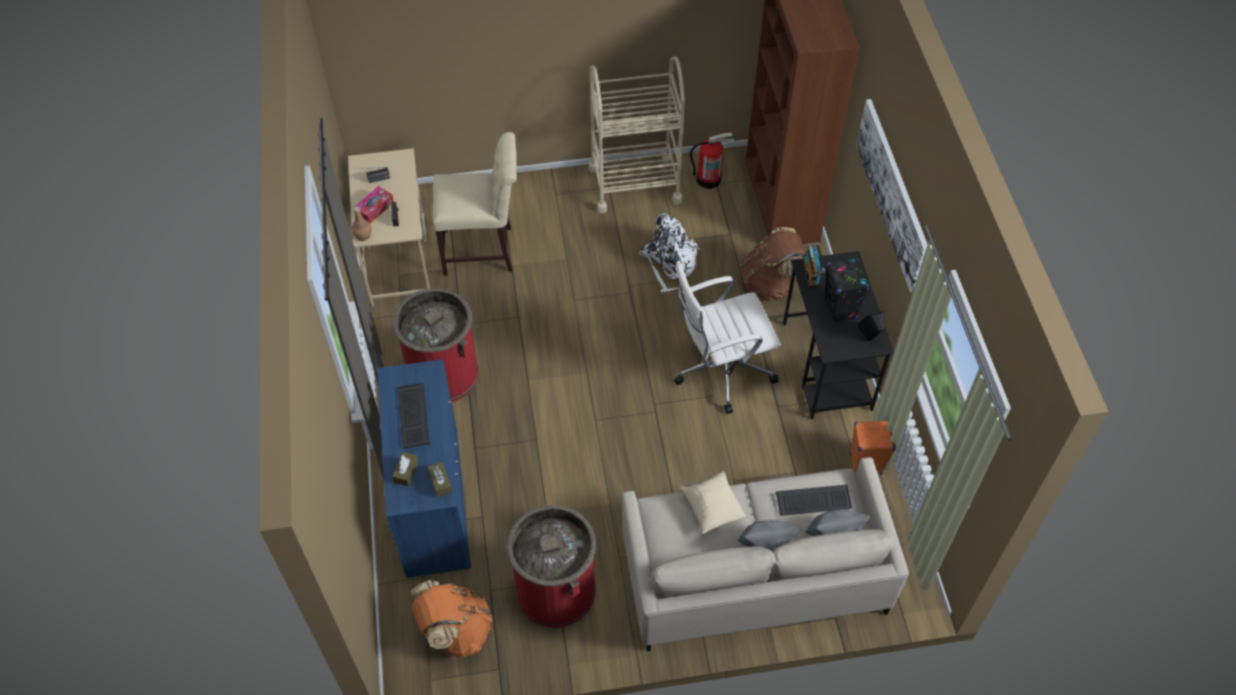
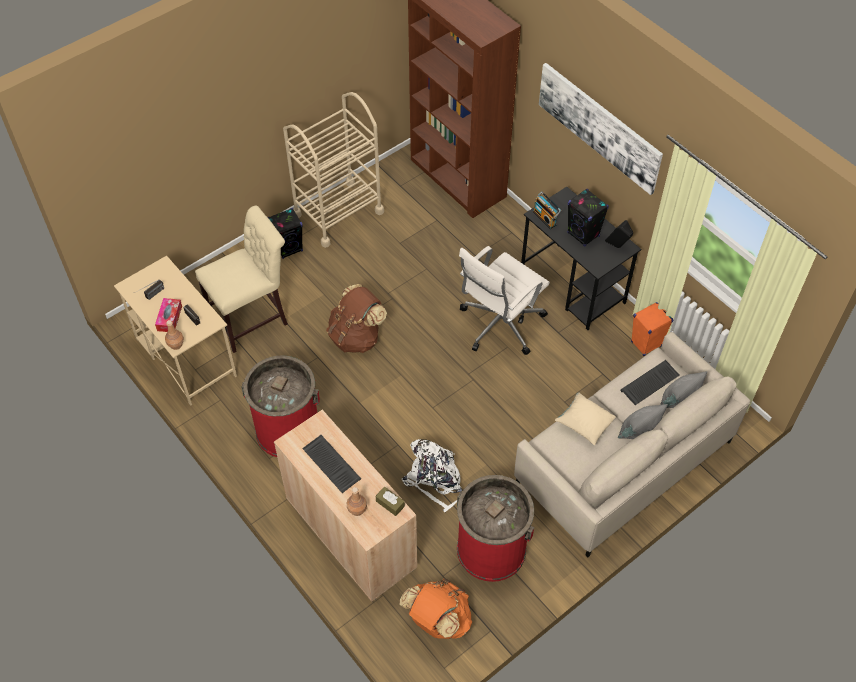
camera: 30 degrees left, 0 degrees up
(406, 472) = (357, 509): brown tissue box -> brown bottle
(433, 501) = (350, 533): blue cabinet -> beige cabinet
(563, 198) = (289, 248): none -> black speaker
(670, 264) = (407, 262): white backpack -> white backpack (435, 480)
(709, 179) = (392, 184): fire extinguisher -> none
(769, 283) = (491, 244): brown backpack -> brown backpack (356, 336)

